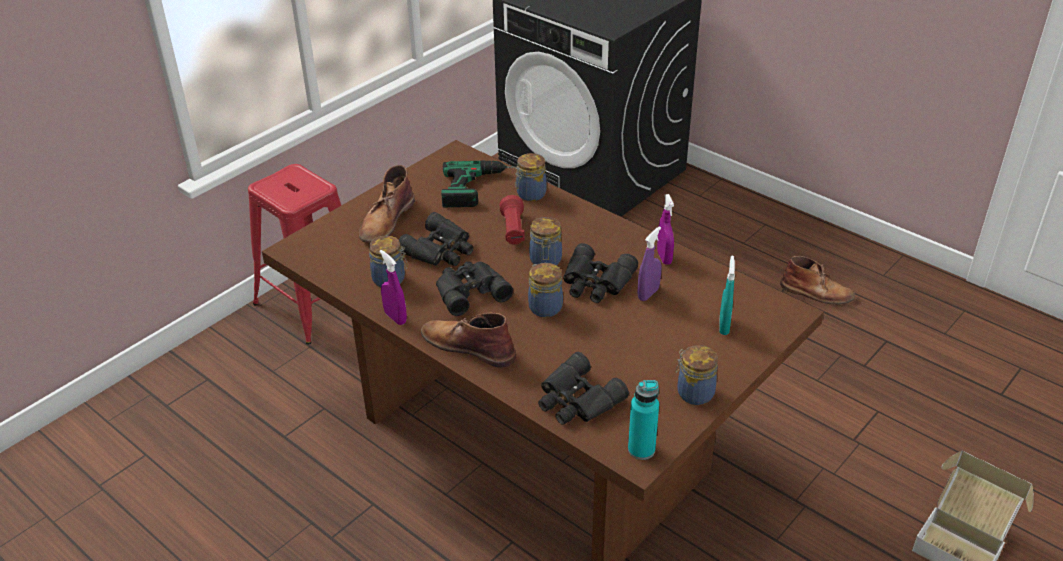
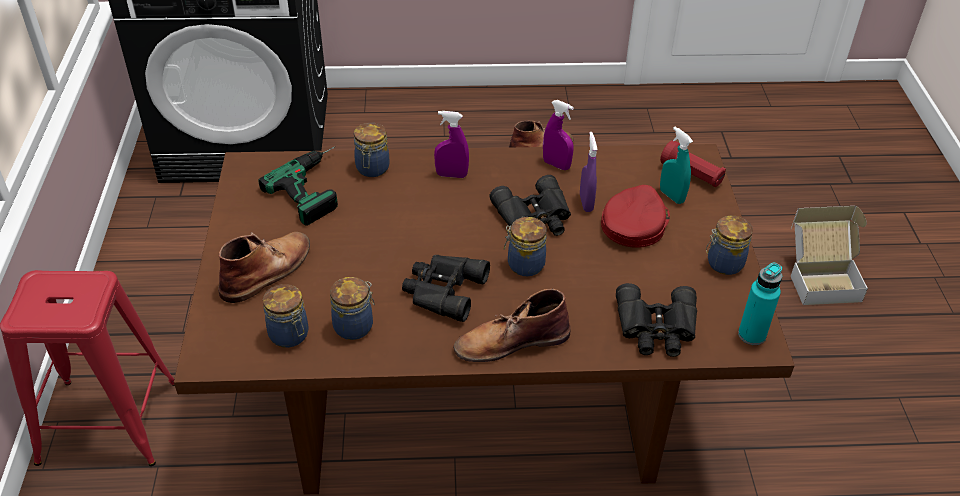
camera: 45 degrees left, 5 degrees up
(386, 220) = (268, 270): brown boot -> brown boot turned 120 degrees counterclockwise
(395, 317) = (411, 359): purple spray bottle -> purple spray bottle (451, 175)
(440, 250) = (362, 268): black binoculars -> none
(513, 230) = (403, 211): red flashlight -> red flashlight (691, 175)
(545, 261) = (469, 223): jar -> jar (290, 336)
(665, 327) = (634, 223): none -> red cap

